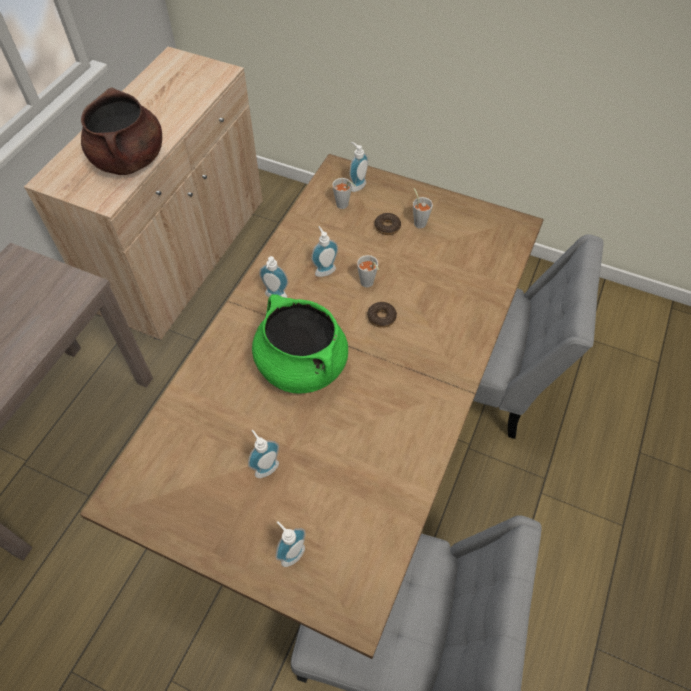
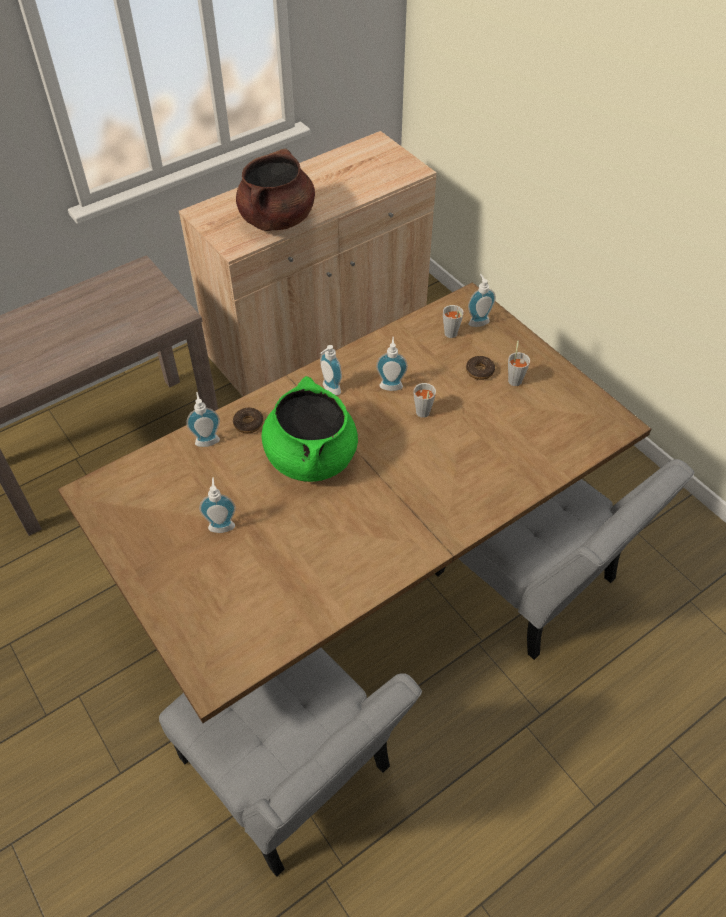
camera: 30 degrees right, 5 degrees down
(290, 552) = (194, 602): soap dispenser -> soap dispenser (207, 439)
(381, 317) = (413, 449): donut -> donut (248, 423)

